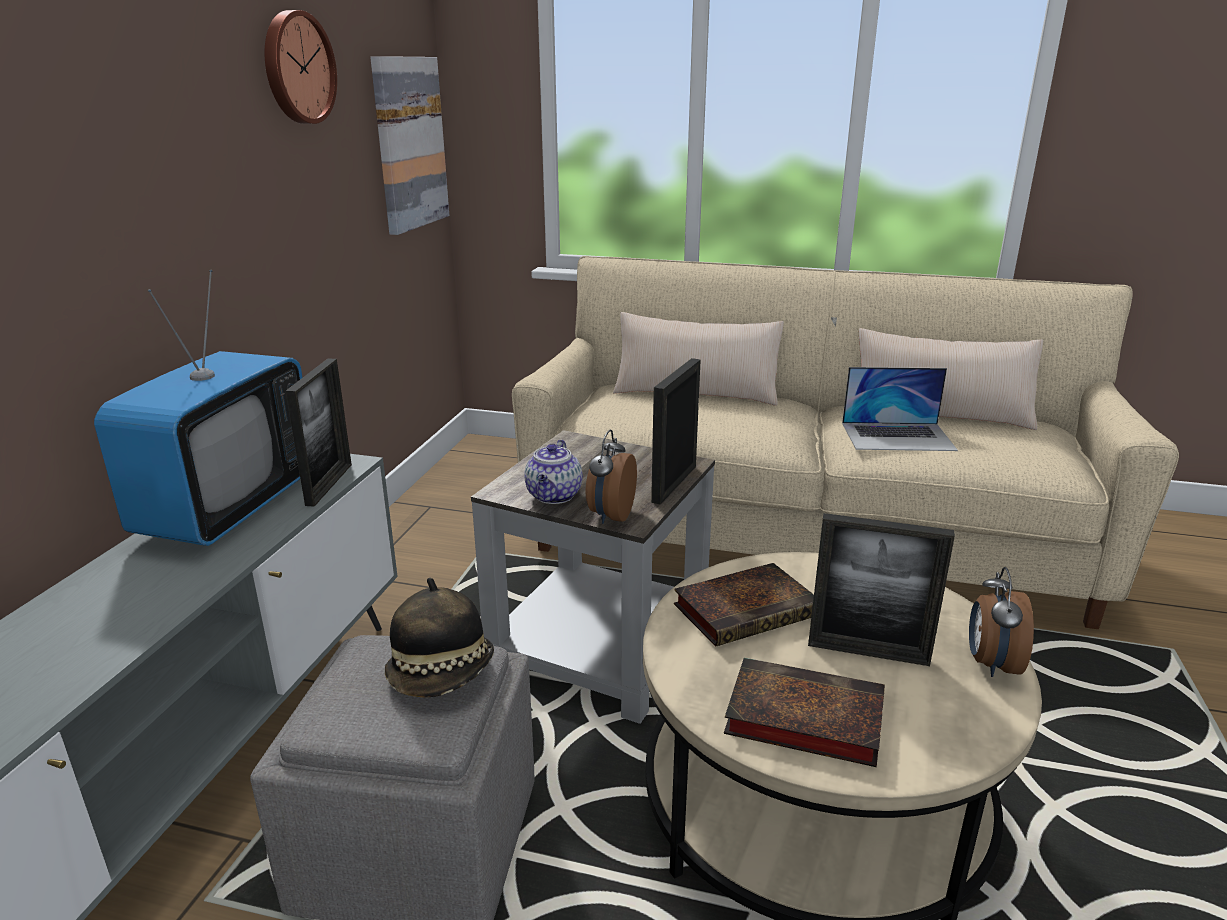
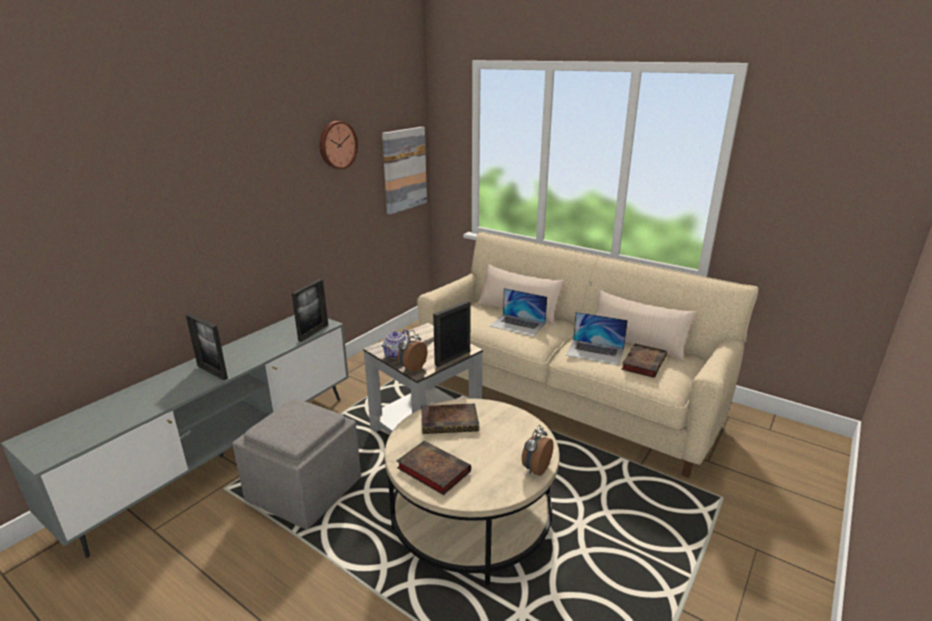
camera: 20 degrees right, 0 degrees up
(229, 507) = (270, 336): television -> none
(442, 674) = (312, 421): hat -> none
(724, 413) = (518, 325): none -> laptop
(868, 652) = (485, 451): picture frame -> picture frame (212, 372)
(990, 440) = (643, 362): none -> book

